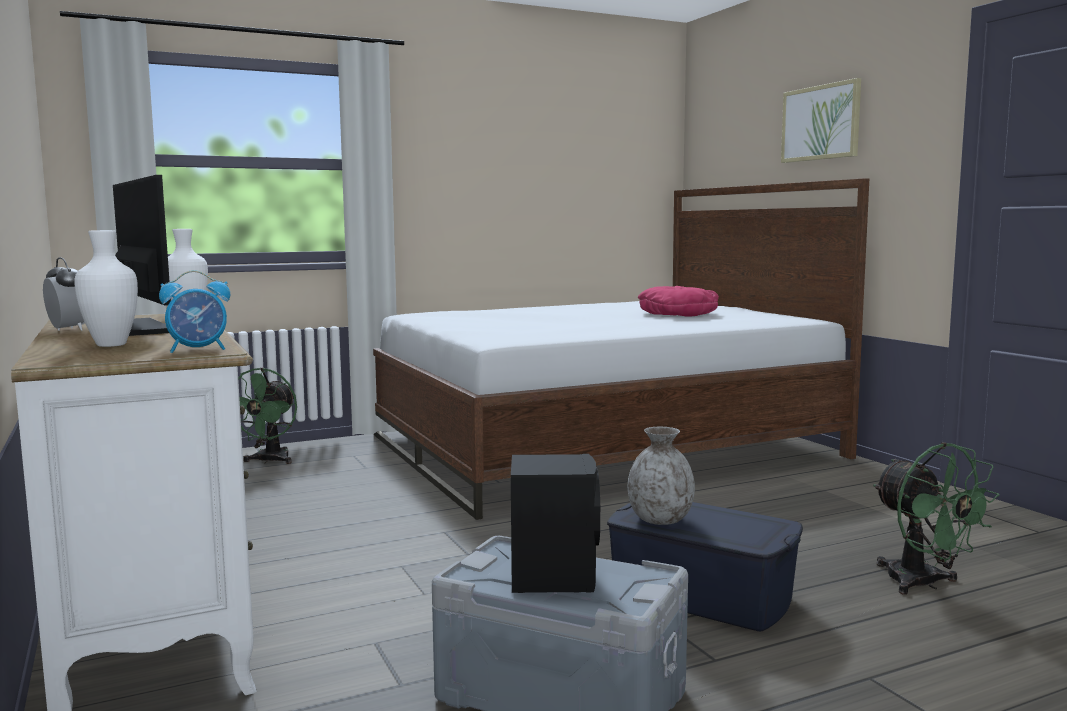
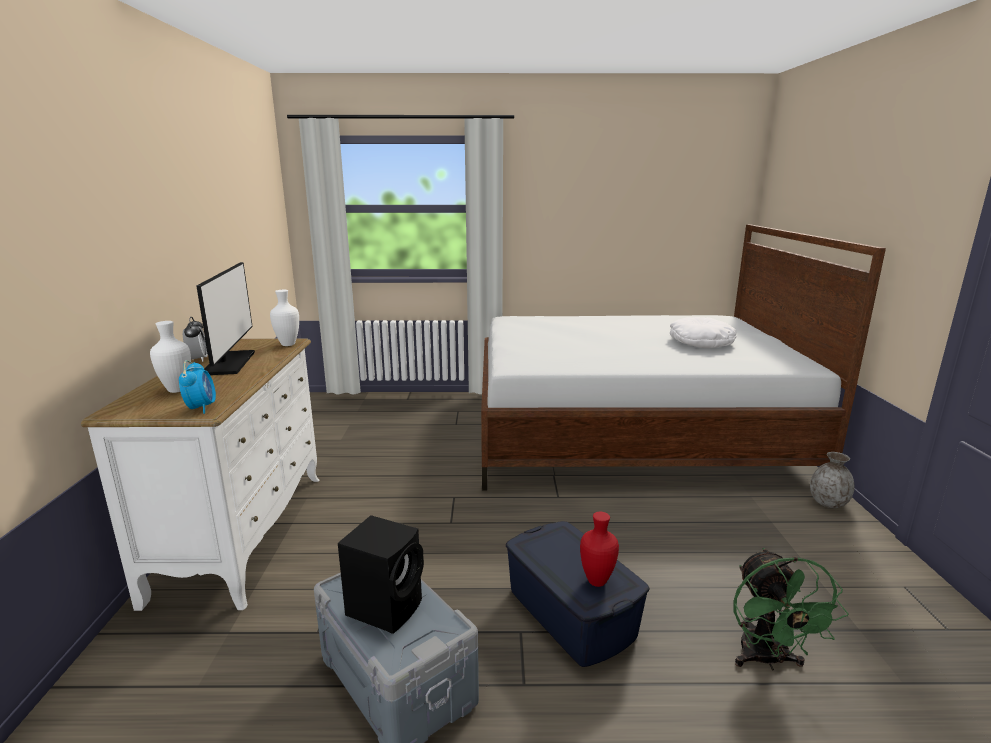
camera: 25 degrees right, 10 degrees up
(199, 350) = (201, 408): alarm clock -> alarm clock turned 105 degrees counterclockwise
(269, 461) = (407, 407): green fan -> none
(660, 520) = (542, 552): grey vase -> grey vase (828, 503)
(679, 314) = (702, 342): pink pillow -> white pillow
(744, 529) = (595, 581): none -> red vase
(821, 123) = (860, 184): picture -> none

